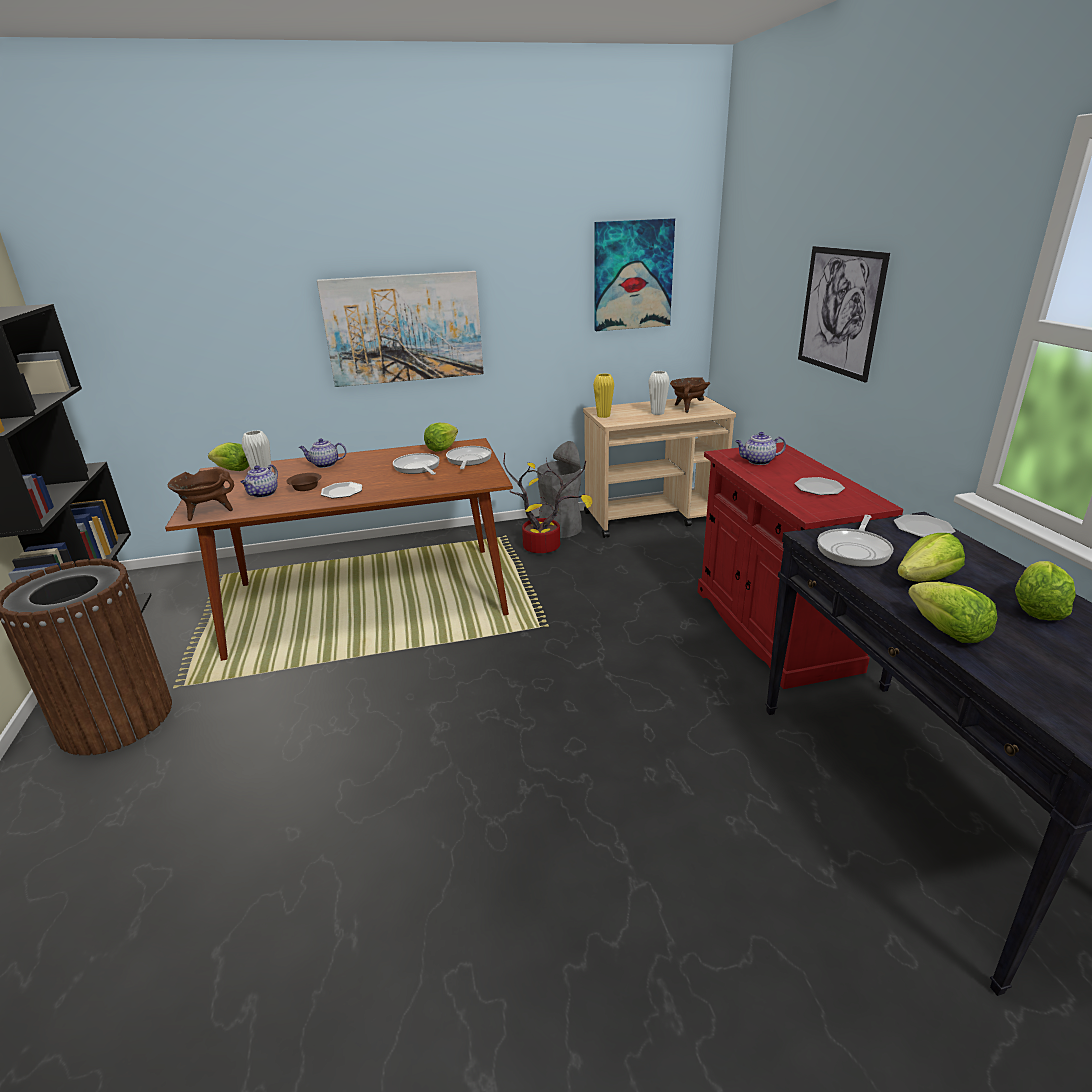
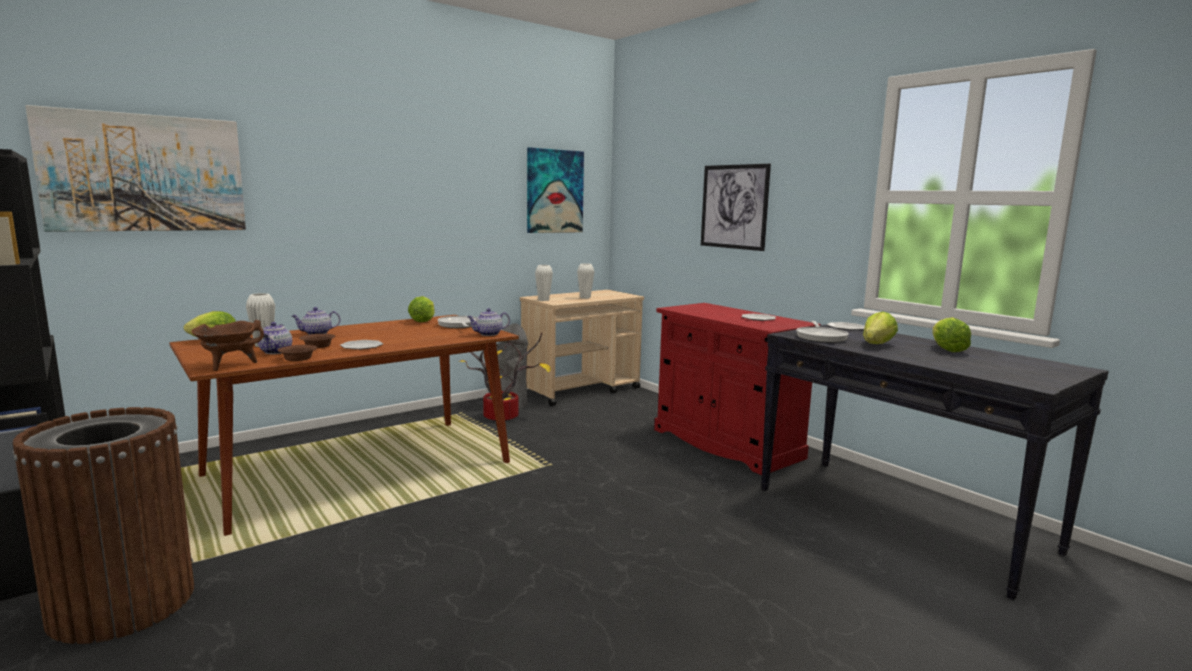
camera: 25 degrees left, 15 degrees down
(269, 508) = (298, 359): none -> brown bowl
(404, 328) = (371, 220): picture -> picture (145, 173)
(418, 468) = (417, 331): frying pan -> none
(603, 416) = (543, 300): yellow vase -> white vase
(687, 408) = (604, 295): brown cooking pot -> none
(757, 461) = (701, 310): teapot -> teapot (488, 334)
(946, 631) = (916, 360): lettuce -> none

